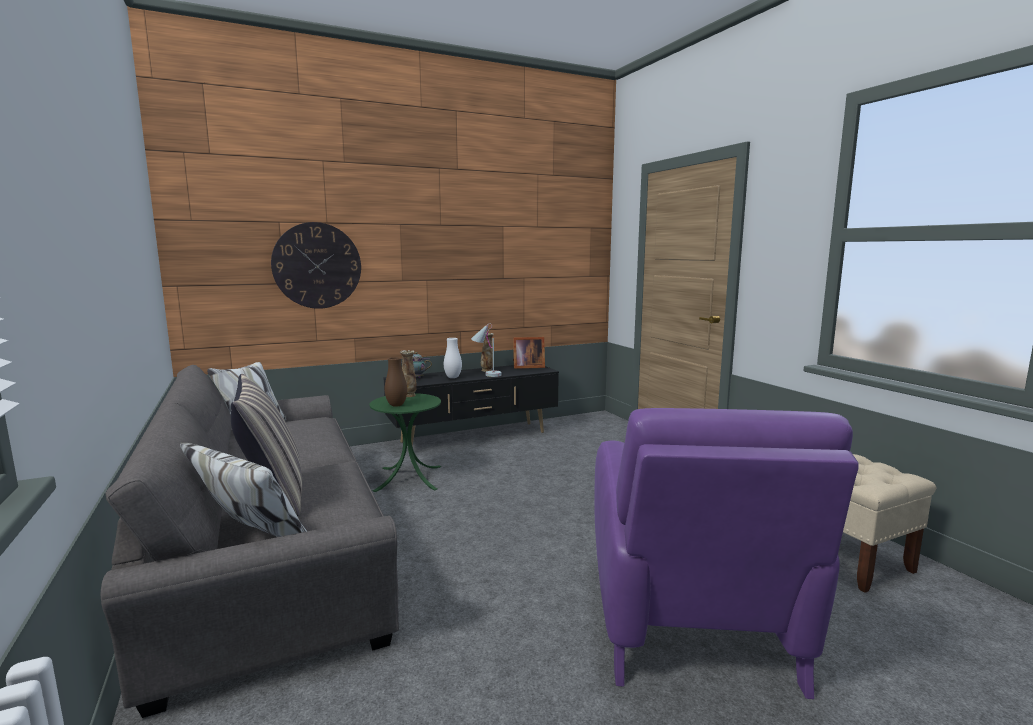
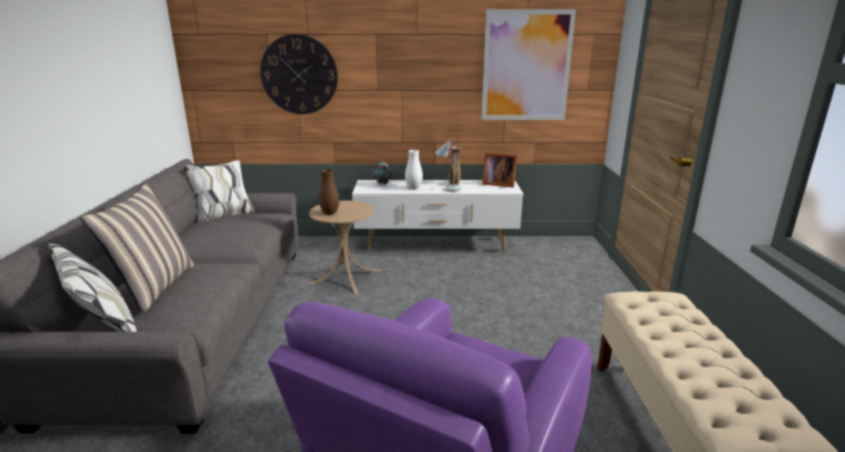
camera: 25 degrees right, 10 degrees up
(408, 395) = (352, 203): vase -> none
(408, 478) = (346, 277): green side table -> beige side table
(475, 437) = (436, 246): black tv stand -> white tv stand
(540, 255) = (526, 66): none -> picture

